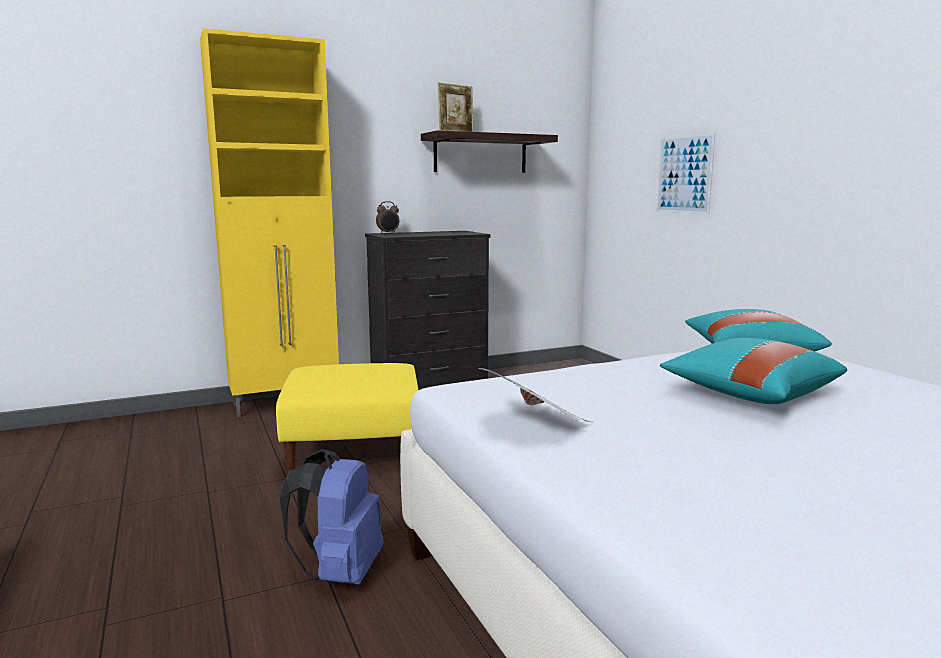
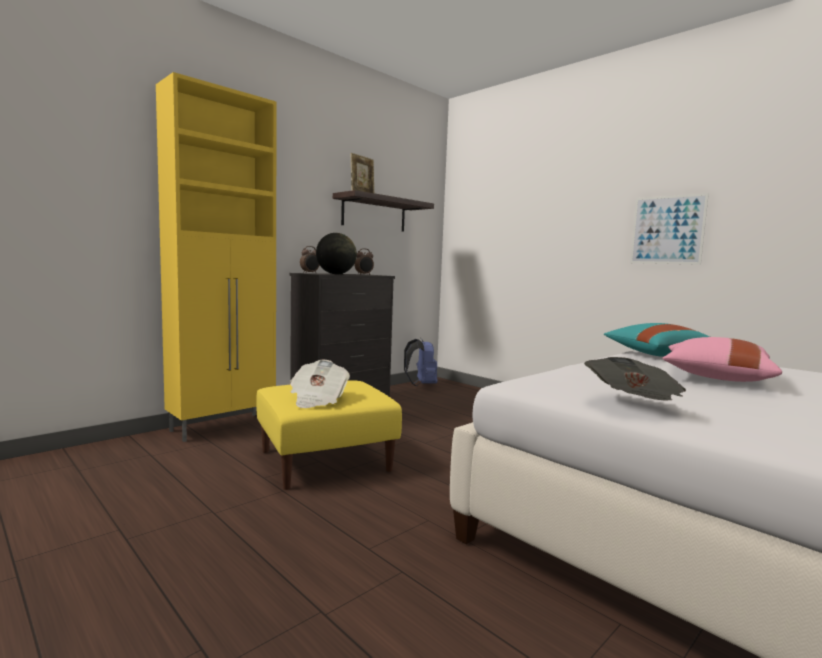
camera: 20 degrees left, 5 degrees down
(330, 385) = (317, 400): none -> newspaper
(340, 573) = (412, 567): blue backpack -> blue backpack (421, 385)
(412, 235) = (336, 274): none -> globe
(451, 233) = (364, 274): none -> alarm clock
(684, 174) = (533, 236): picture -> picture (667, 230)
(749, 394) = (715, 377): turquoise pillow -> pink pillow

